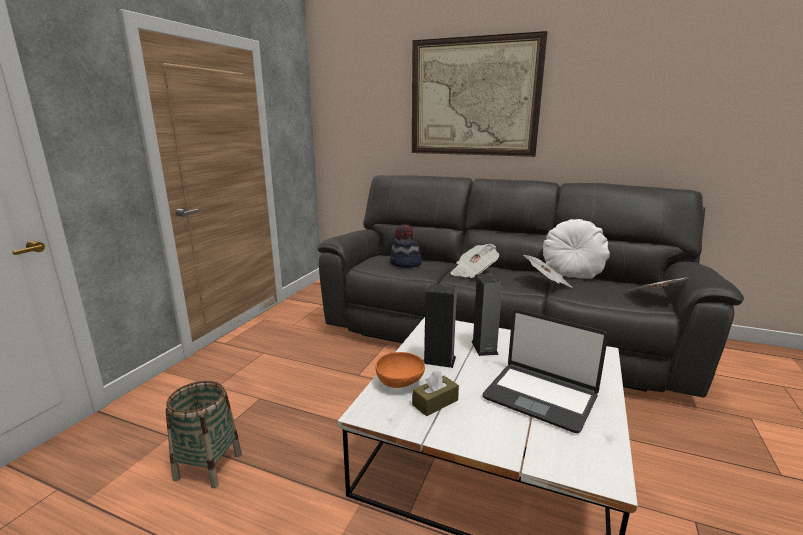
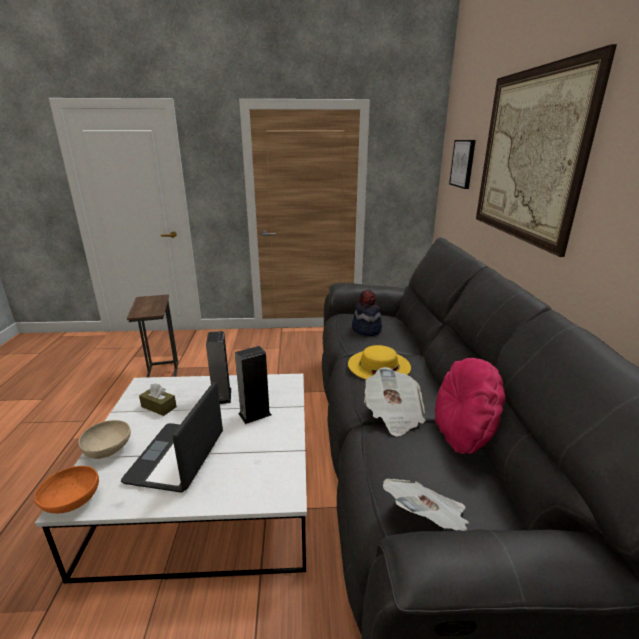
camera: 65 degrees right, 5 degrees up
(208, 466) = (161, 375): basket -> brown side table
(366, 110) = (463, 163): none -> picture
(400, 382) = (182, 387): orange bowl -> orange bowl (72, 502)
(473, 273) = (379, 365): newspaper -> yellow hat
(512, 445) = (109, 450): none -> beige bowl
(572, 275) = (461, 437): white pillow -> pink pillow

